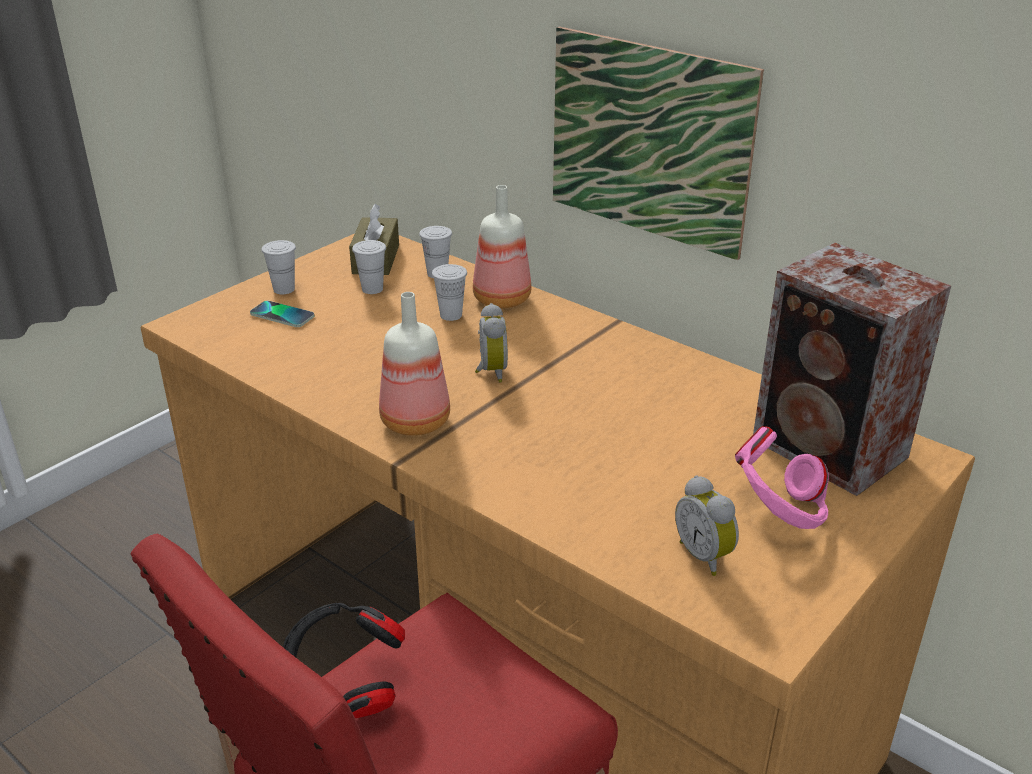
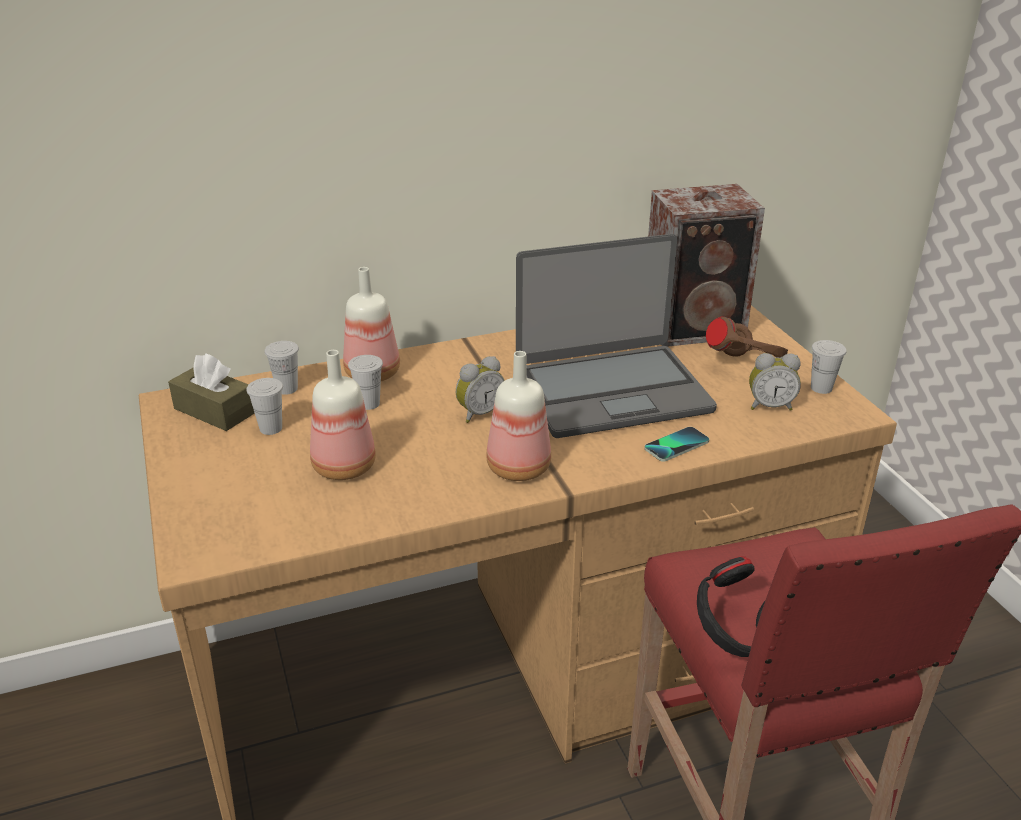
camera: 60 degrees left, 0 degrees up
(282, 315) = (257, 490): phone -> phone (676, 445)
(284, 289) = (204, 477): white cup -> white cup (821, 388)
(342, 339) = (344, 468): none -> bottle
(490, 372) = (479, 413): alarm clock -> alarm clock turned 120 degrees clockwise
(612, 433) = (611, 391): none -> laptop
(648, 141) = (463, 178): picture -> none
(779, 513) = (745, 367): pink headphones -> brown headphones

